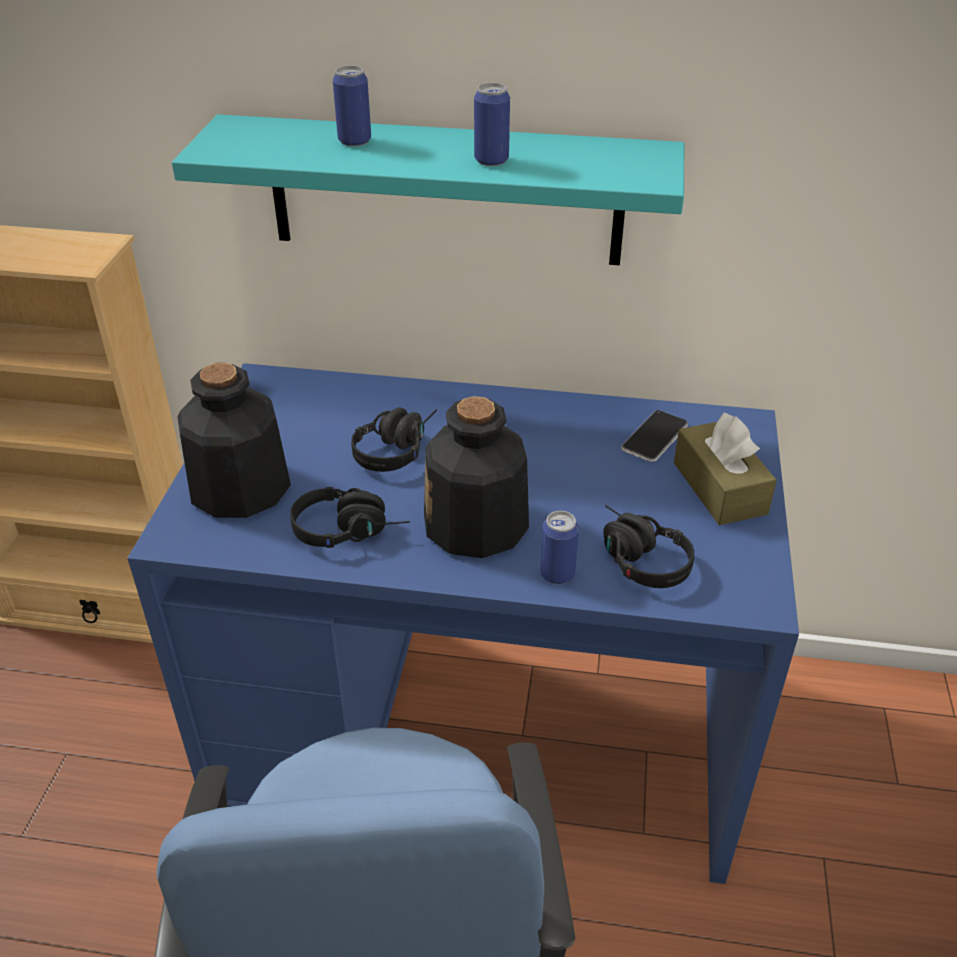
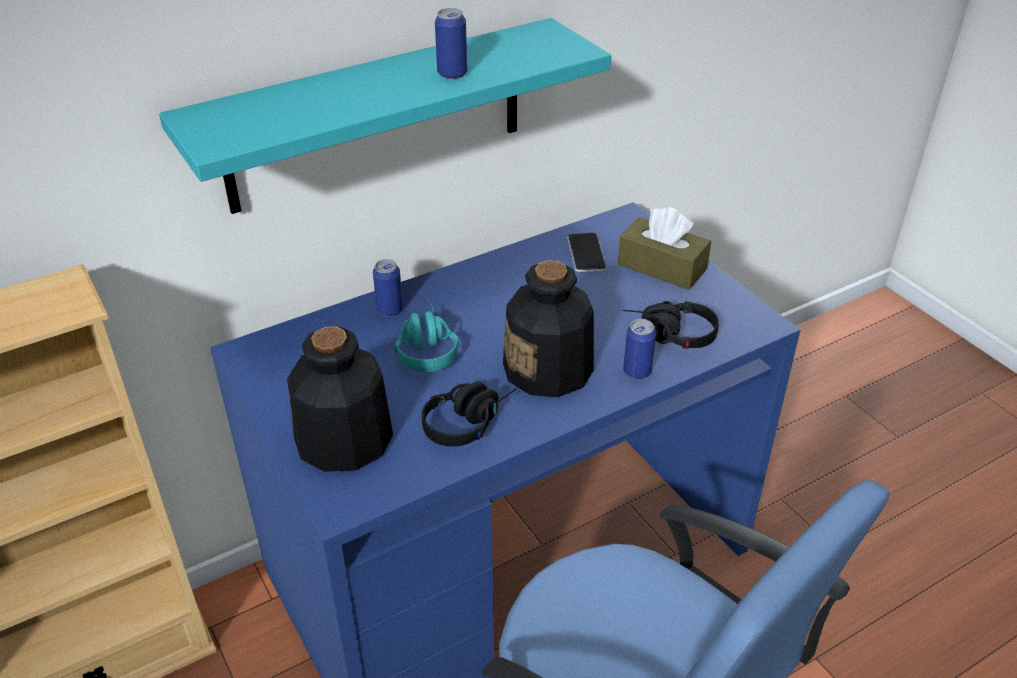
camera: 40 degrees left, 0 degrees up
(354, 141) = (324, 94): can -> can (390, 310)
(397, 448) = (425, 347): black headphones -> turquoise headphones

